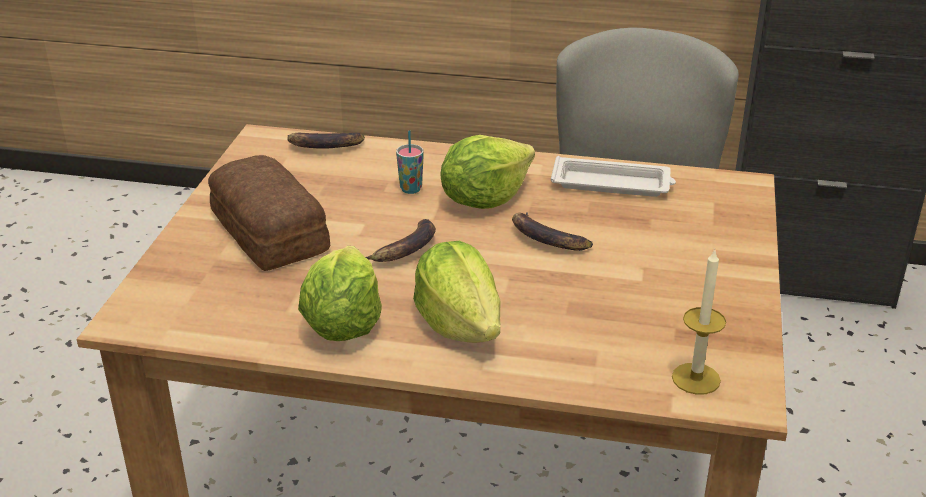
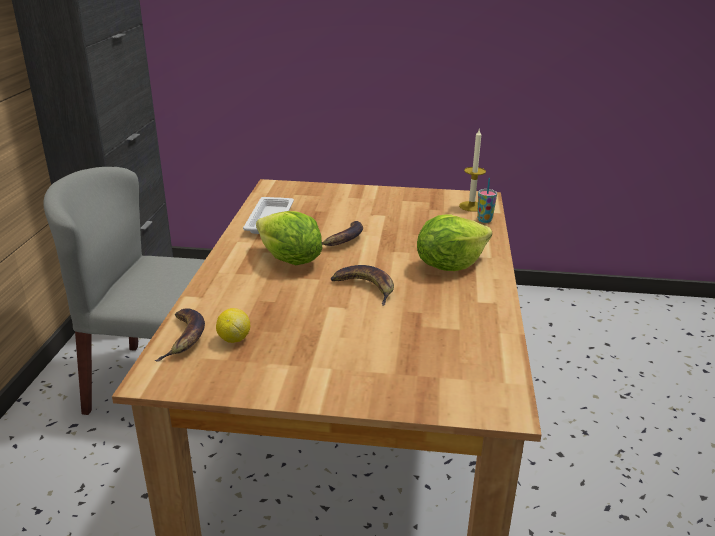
camera: 95 degrees left, 5 degrees down
(268, 233) = (349, 351): bread -> none
(314, 170) = (234, 338): none -> lemon
(343, 324) = (466, 304): lettuce -> none
(411, 189) = (273, 289): cup -> cup (484, 220)

